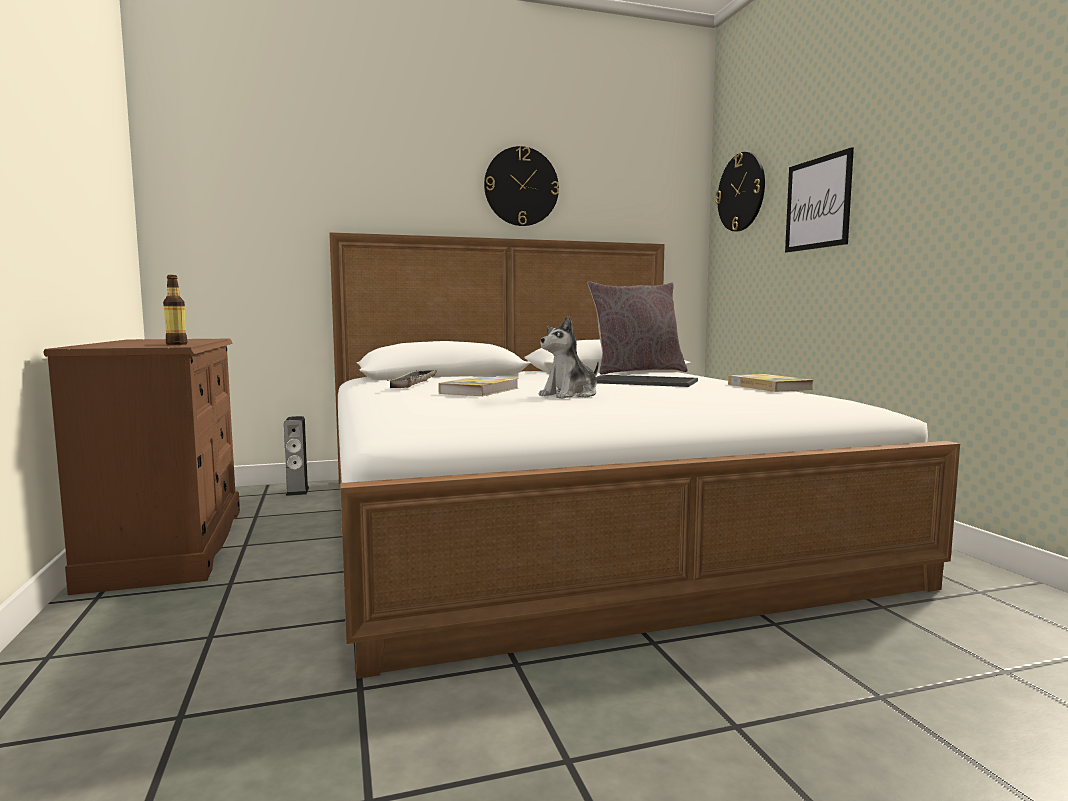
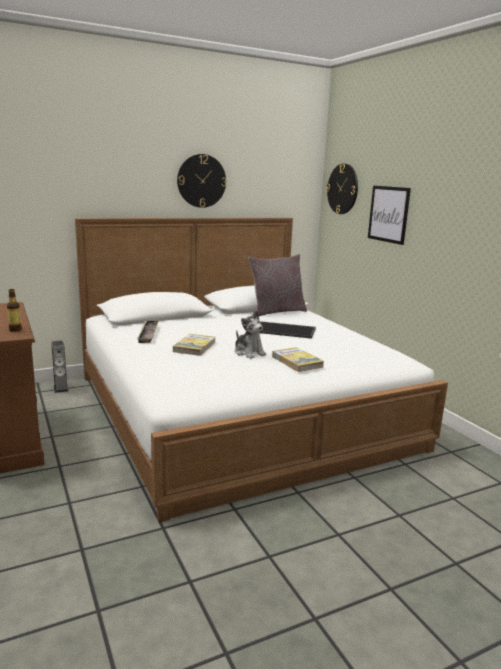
camera: 10 degrees left, 10 degrees up
(570, 395) = (249, 352): plush toy -> plush toy turned 75 degrees counterclockwise
(768, 387) = (355, 337): book -> book (297, 362)

